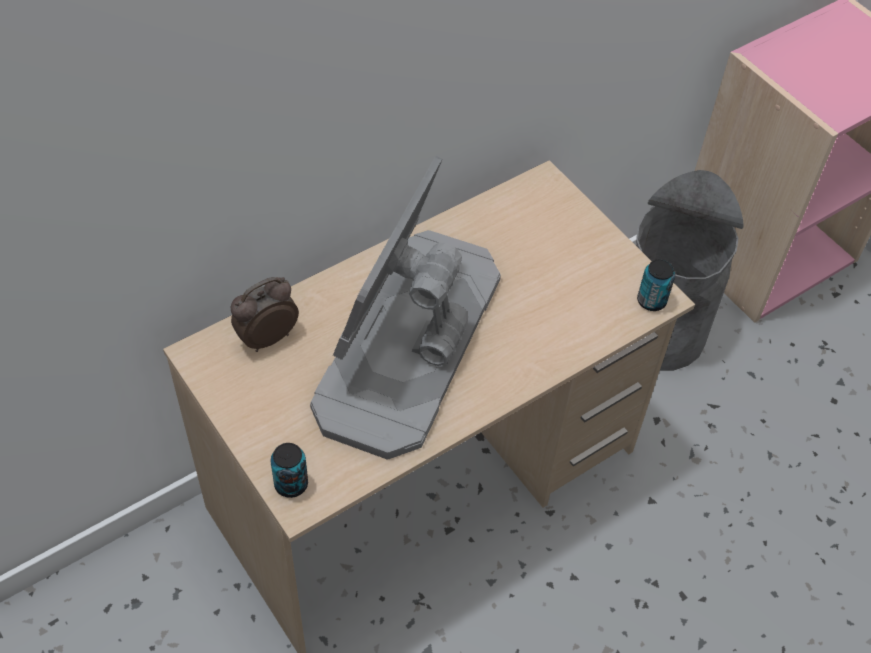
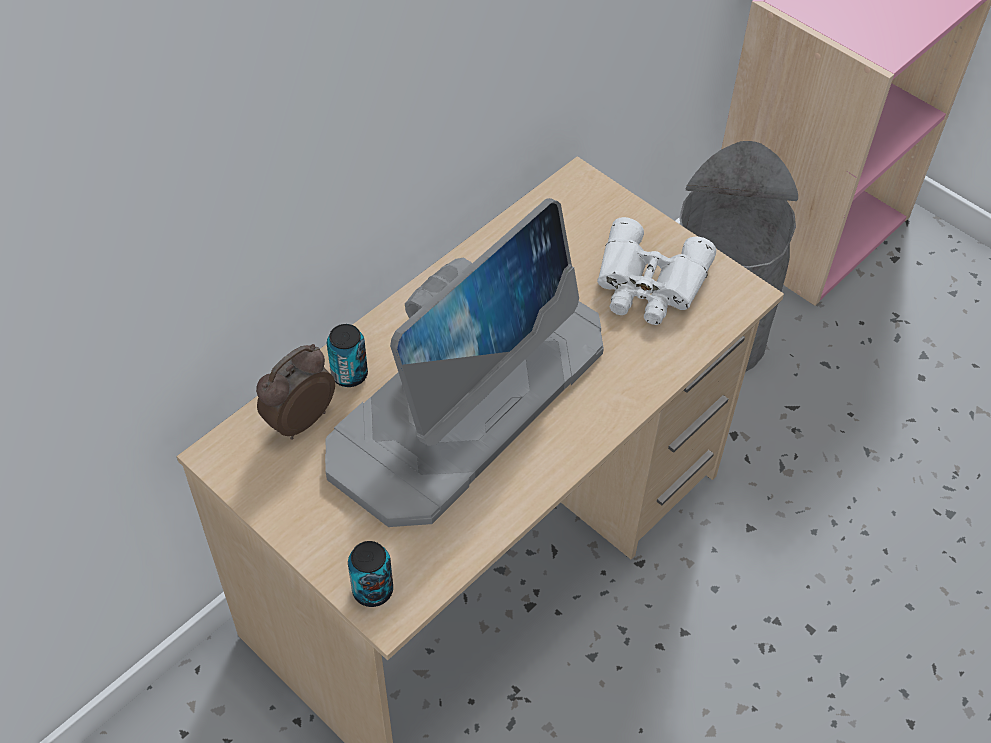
camera: 10 degrees left, 0 degrees up
(409, 342) = (469, 396): monitor -> monitor turned 150 degrees counterclockwise
(581, 277) = (649, 284): none -> white binoculars
(651, 301) = (734, 298): can -> can (349, 374)

